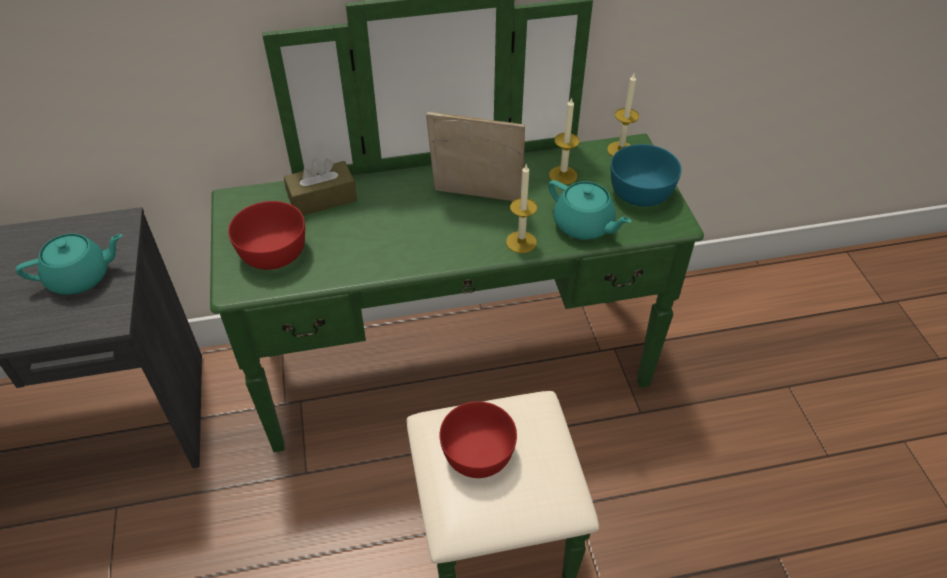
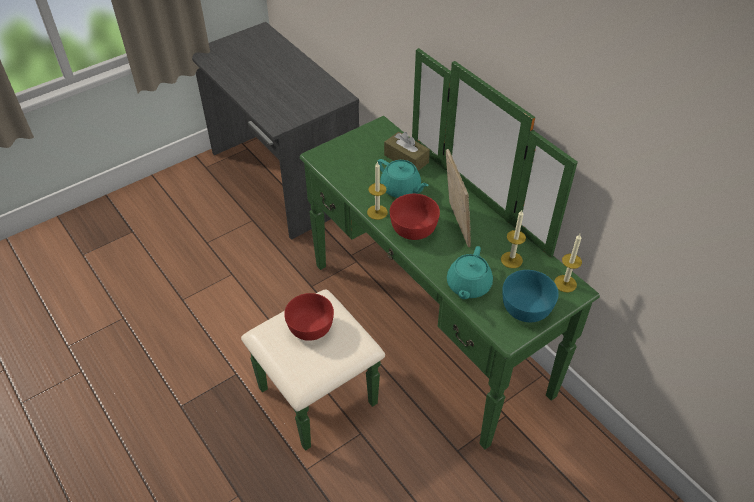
camera: 65 degrees right, 0 degrees up
(81, 277) = (298, 104): turquoise teapot -> turquoise teapot (401, 189)
(272, 252) = (351, 158): red bowl -> red bowl (413, 227)
(521, 242) = (430, 259): candle -> candle (377, 212)

